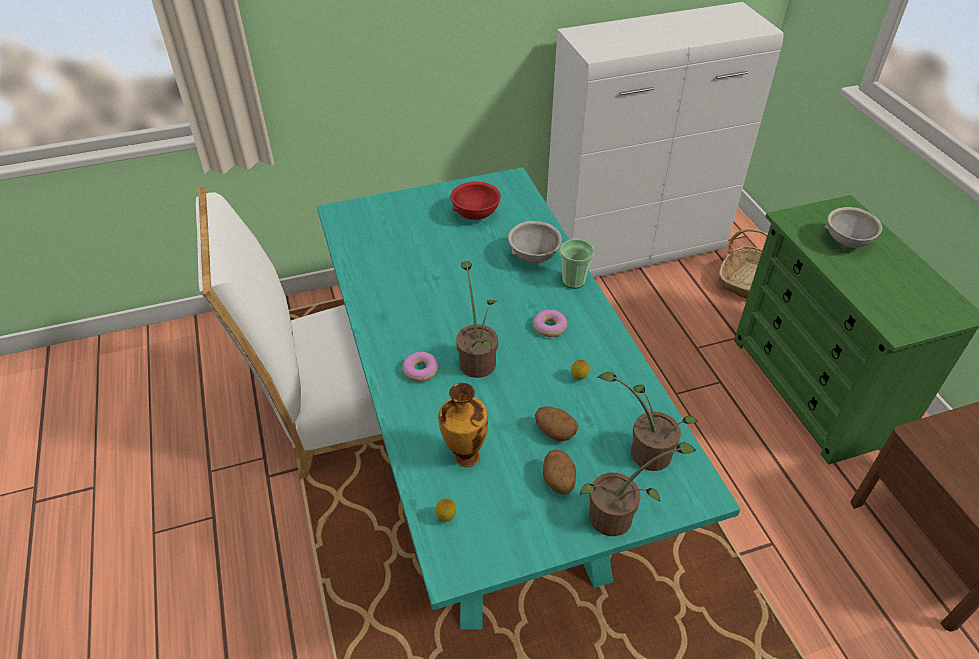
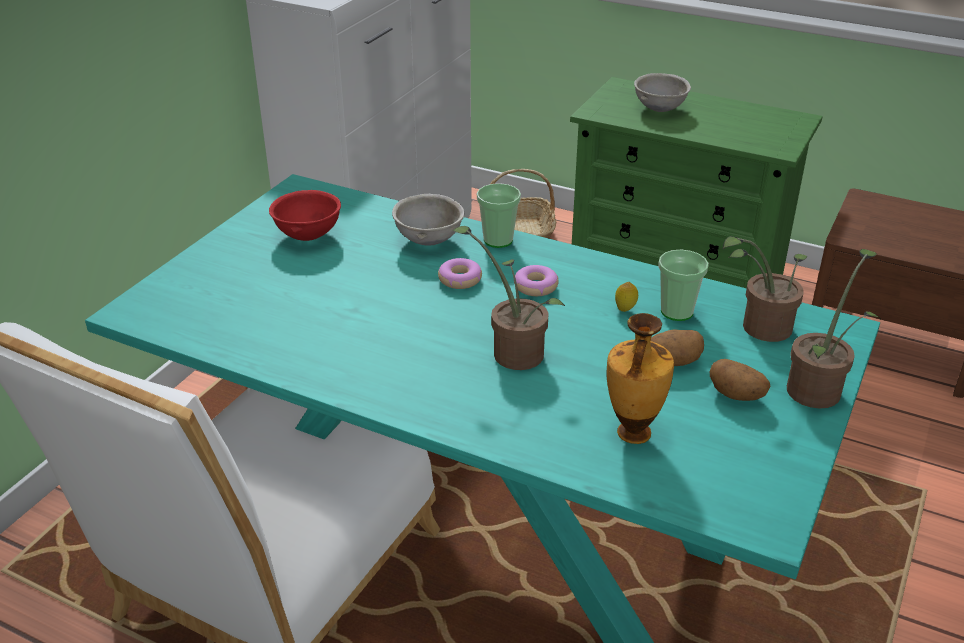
camera: 45 degrees left, 10 degrees down
(420, 370) = (472, 394): donut -> donut (460, 279)
(446, 518) = (698, 492): lemon -> none
(609, 401) = (677, 312): none -> cup

